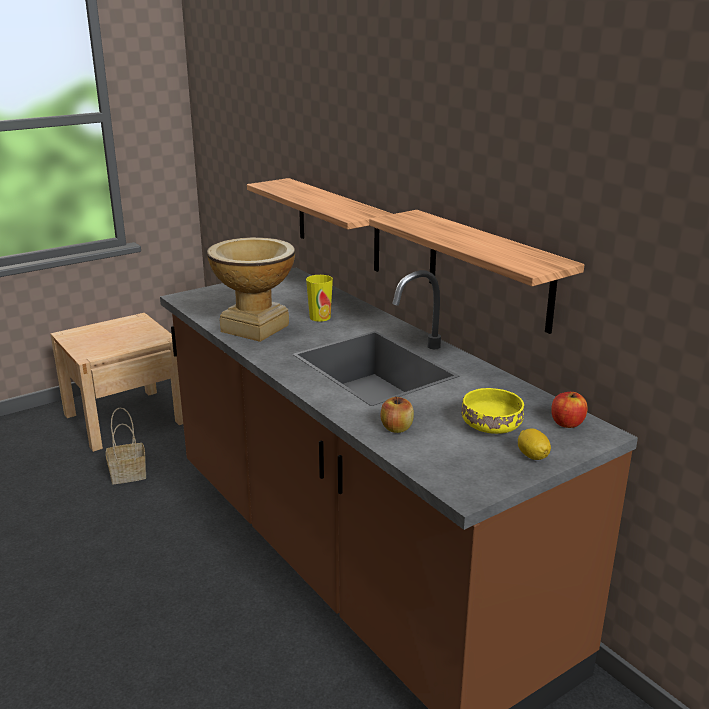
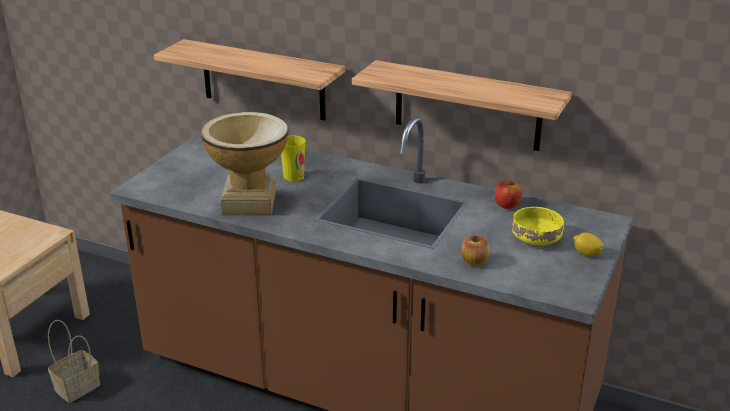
camera: 30 degrees left, 5 degrees up
(567, 423) = (581, 220): apple -> apple (507, 205)

